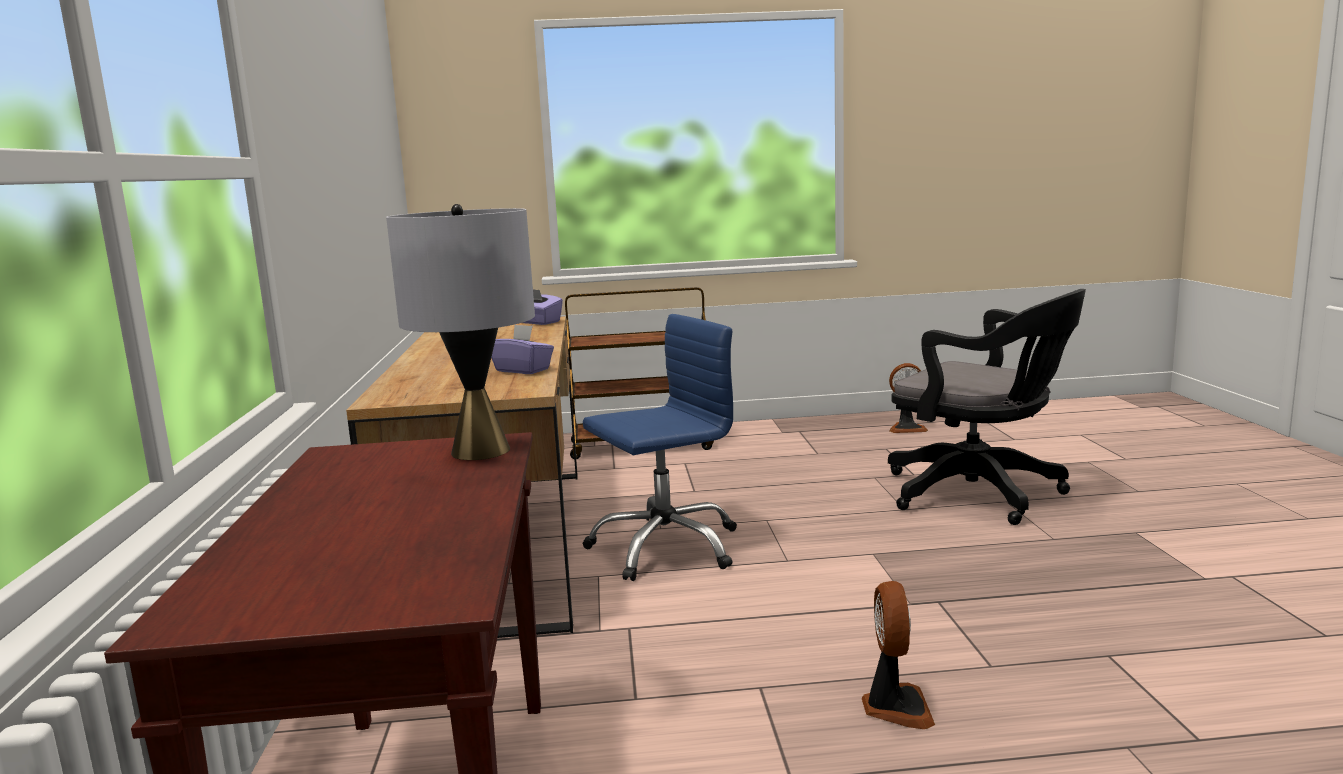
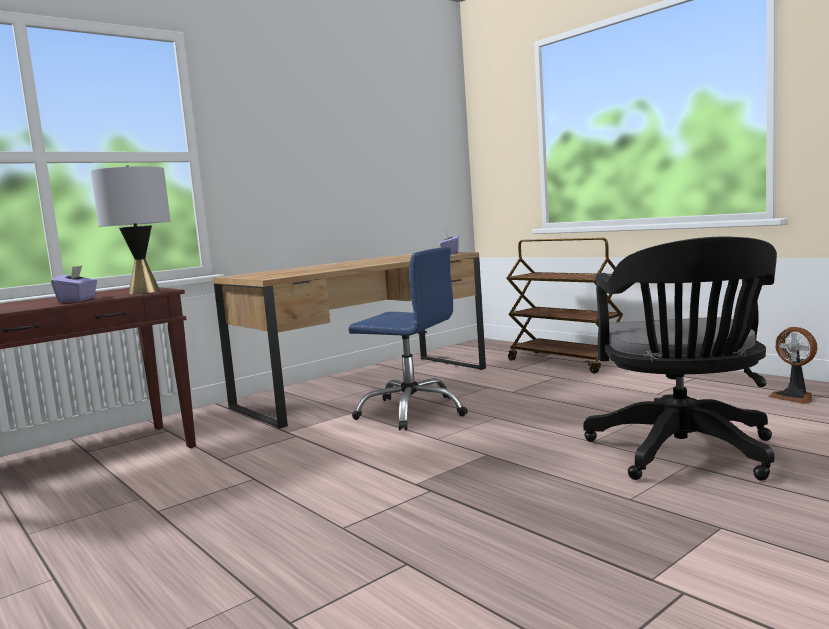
camera: 55 degrees right, 5 degrees down
(523, 370) = (317, 271): purple tissue box -> purple tissue box (78, 300)
(895, 707) = (257, 514): fan -> none

